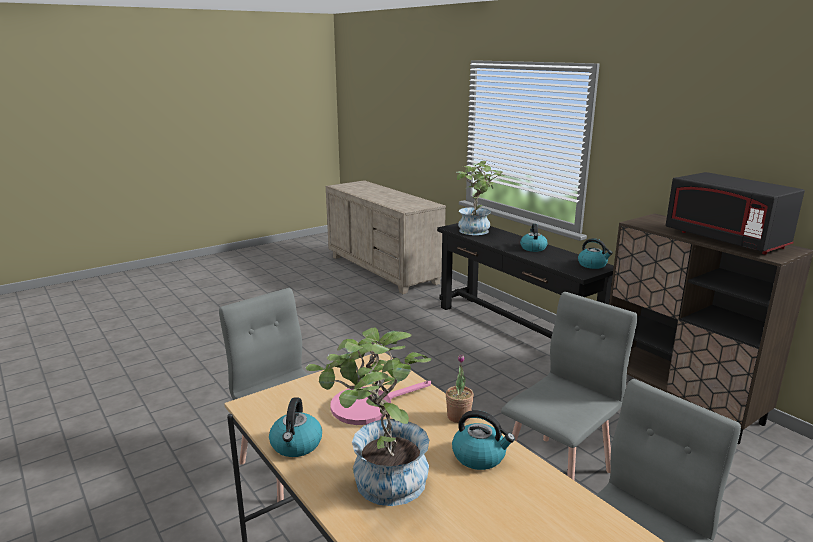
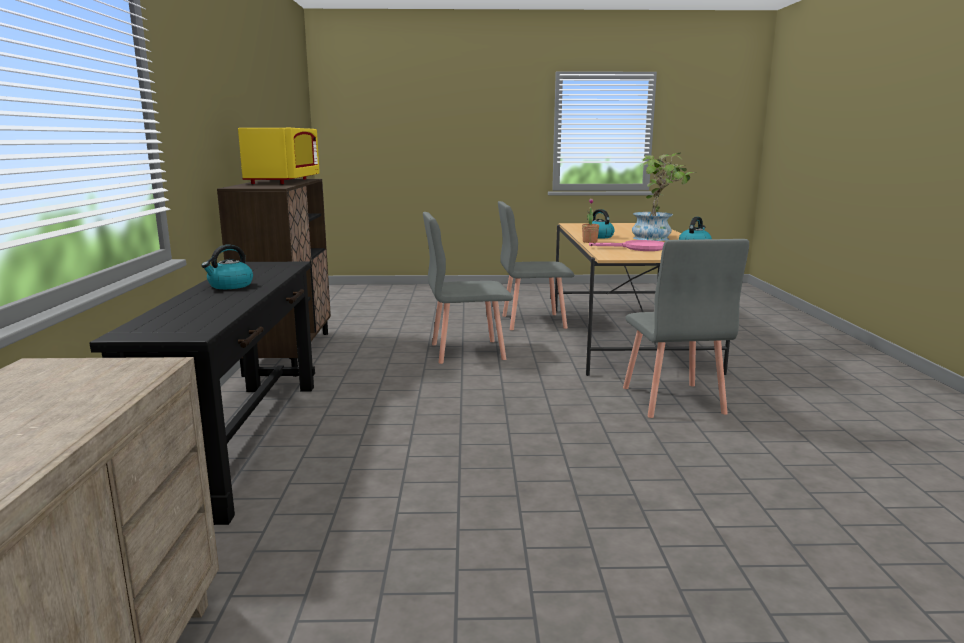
camera: 145 degrees left, 5 degrees down
(477, 232) = (192, 317): potted plant -> none
(592, 265) = (252, 266): kettle -> none
(725, 240) = (284, 181): black microwave -> yellow microwave

